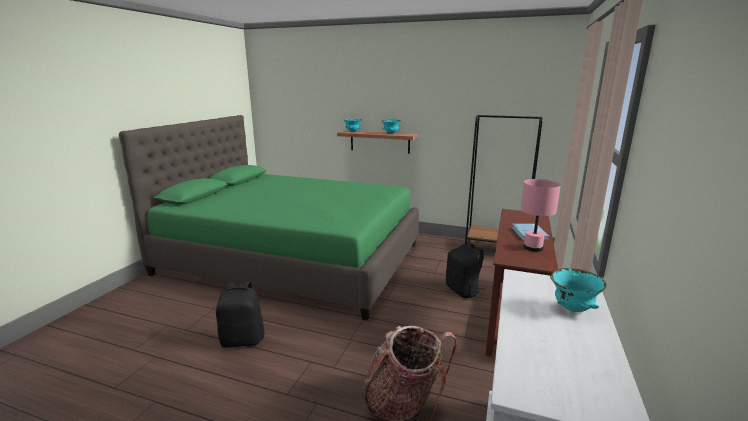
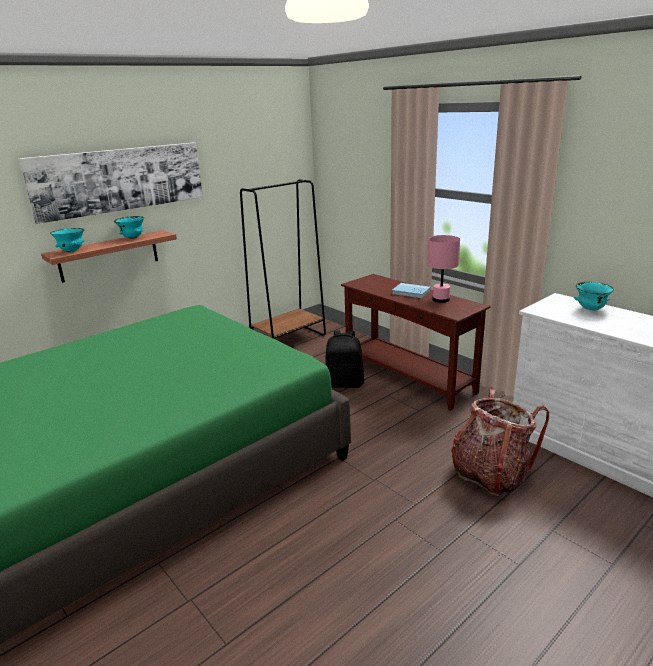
camera: 60 degrees left, 5 degrees up
(243, 340) = (308, 574): black backpack -> none
(396, 95) = (120, 179): none -> picture

